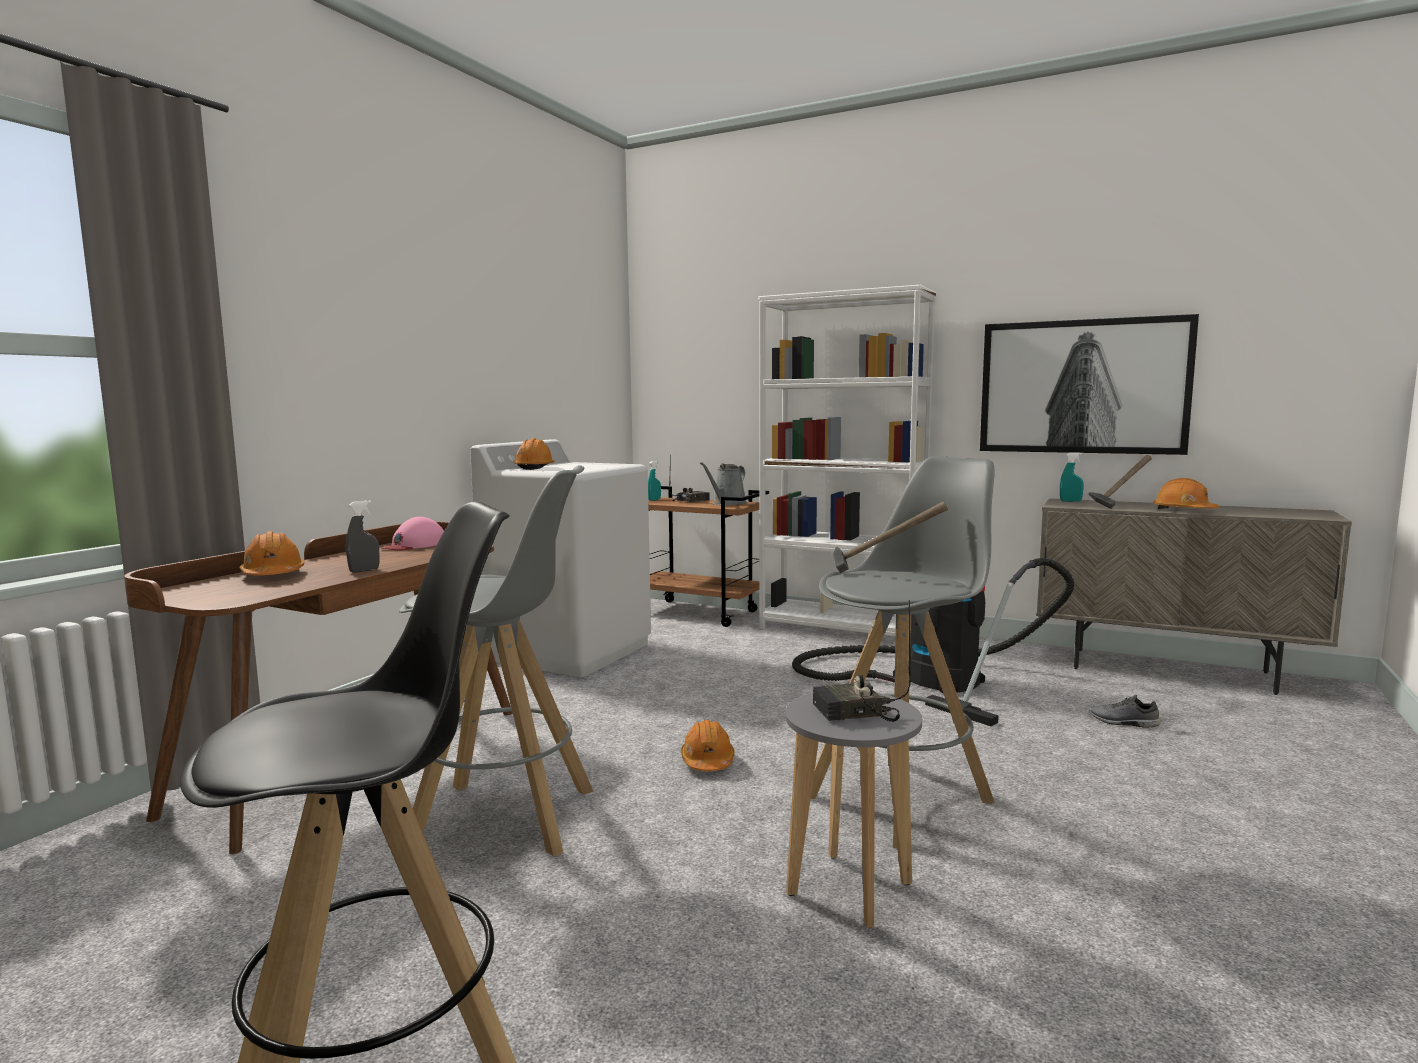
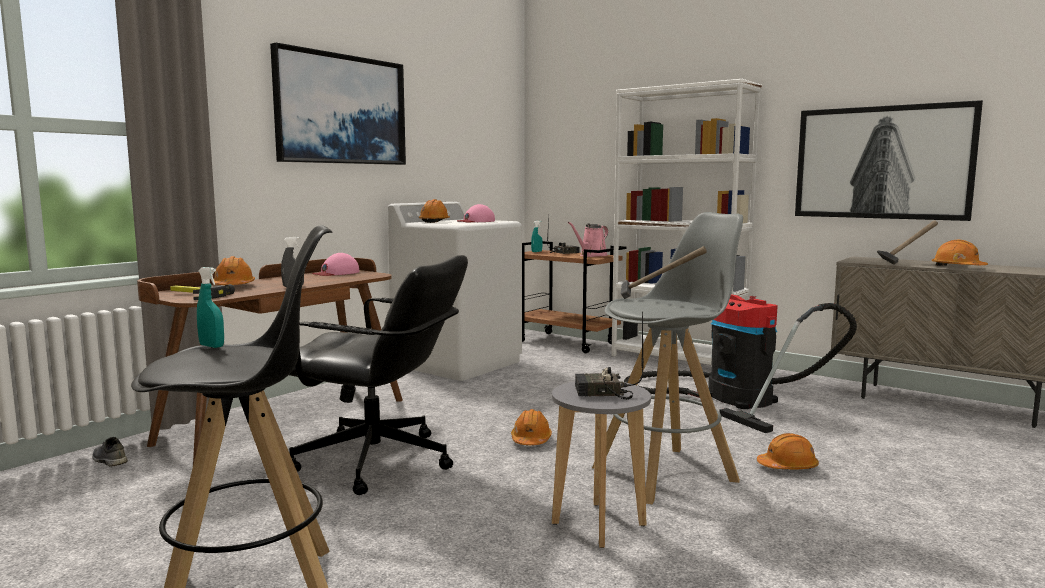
camera: 10 degrees right, 0 degrees up
(219, 594) = (194, 295): none -> hammer
(405, 319) = (341, 110): none -> picture
(506, 817) = (375, 462): grey stool -> black office chair
(589, 466) = (476, 221): none -> pink cap
(727, 503) = (591, 255): grey watering can -> pink watering can
(1040, 773) = (787, 467): none -> orange hard hat
(1070, 501) = (867, 258): turquoise spray bottle -> turquoise spray bottle (211, 346)
(1123, 722) = (880, 438): grey shoe -> grey shoe (109, 461)

